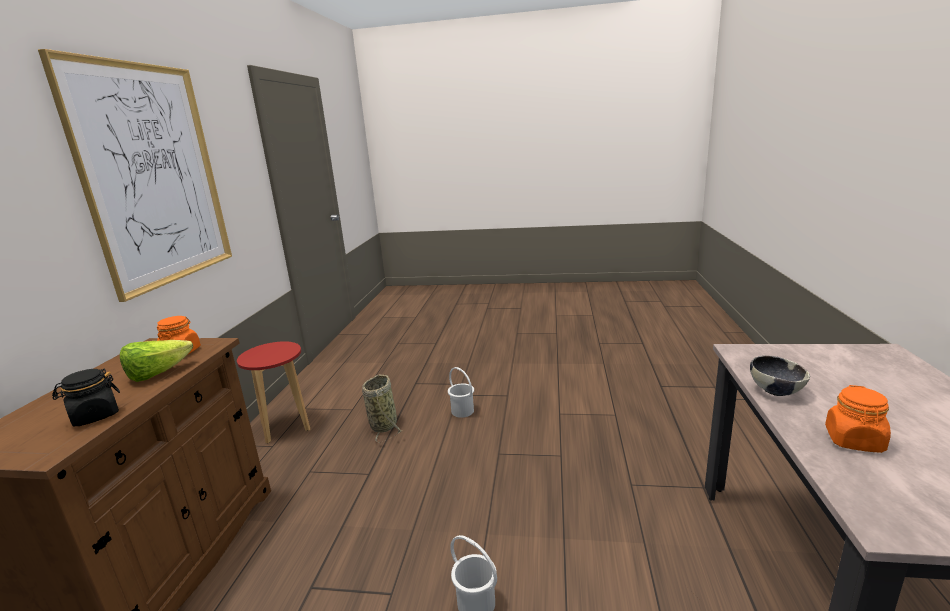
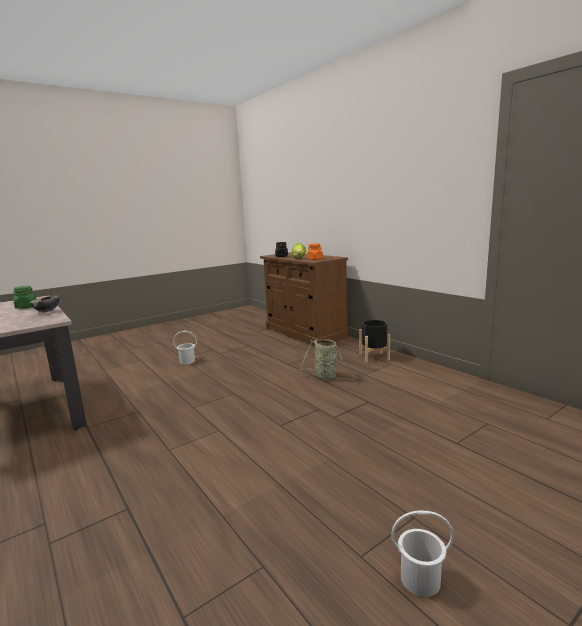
camera: 135 degrees right, 5 degrees down
(154, 176) = (378, 181): picture -> none
(285, 427) = (374, 357): red stool -> black planter
(462, 411) = (294, 401): white bucket -> white bucket (419, 579)
(854, 440) = (26, 307): orange jar -> green jar

